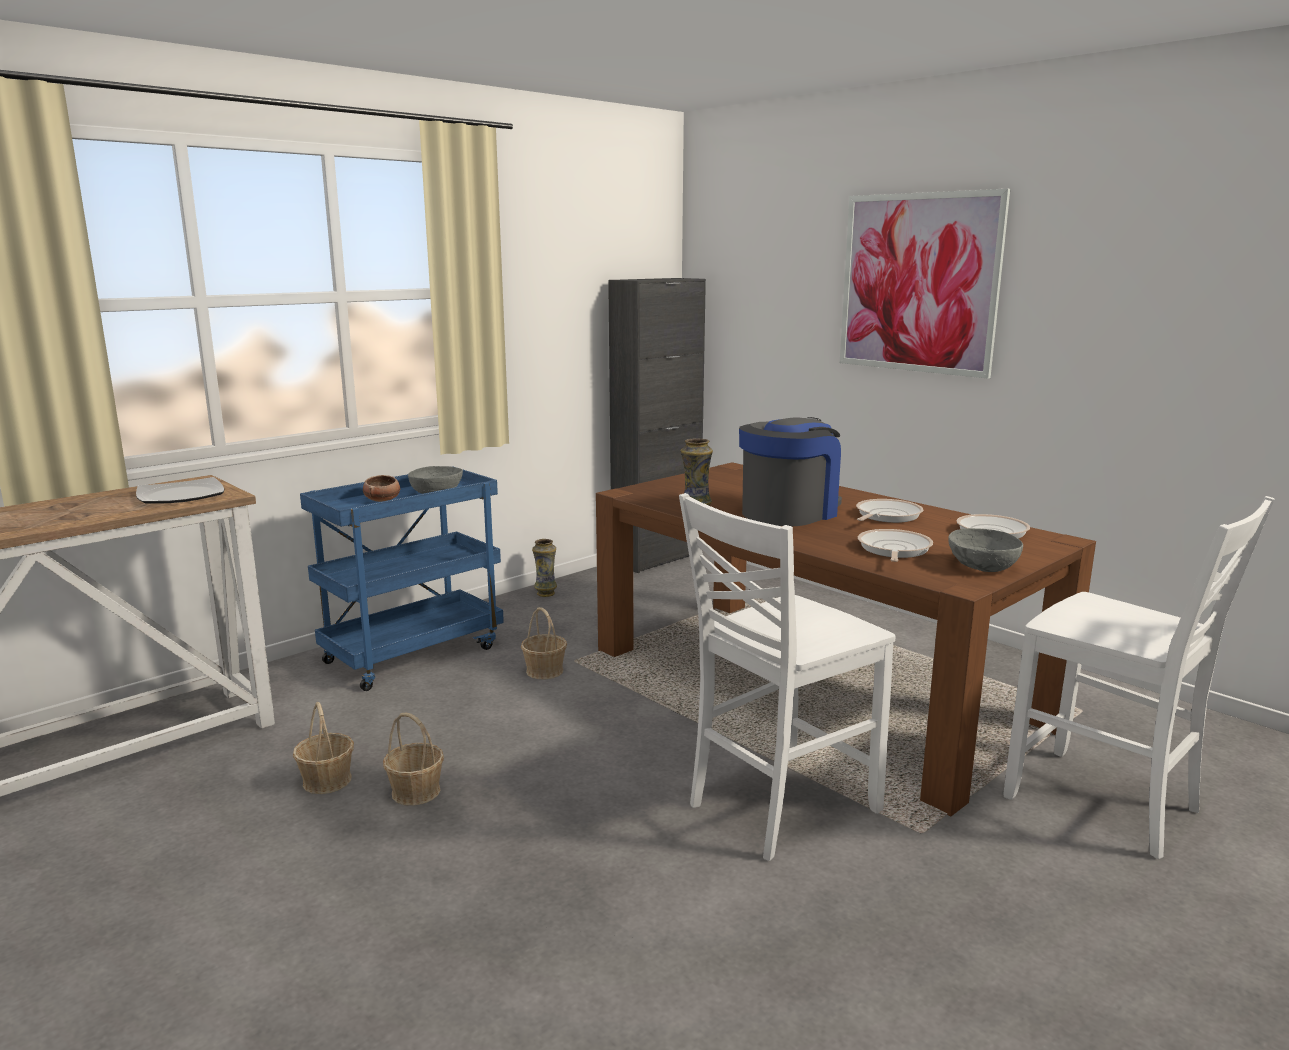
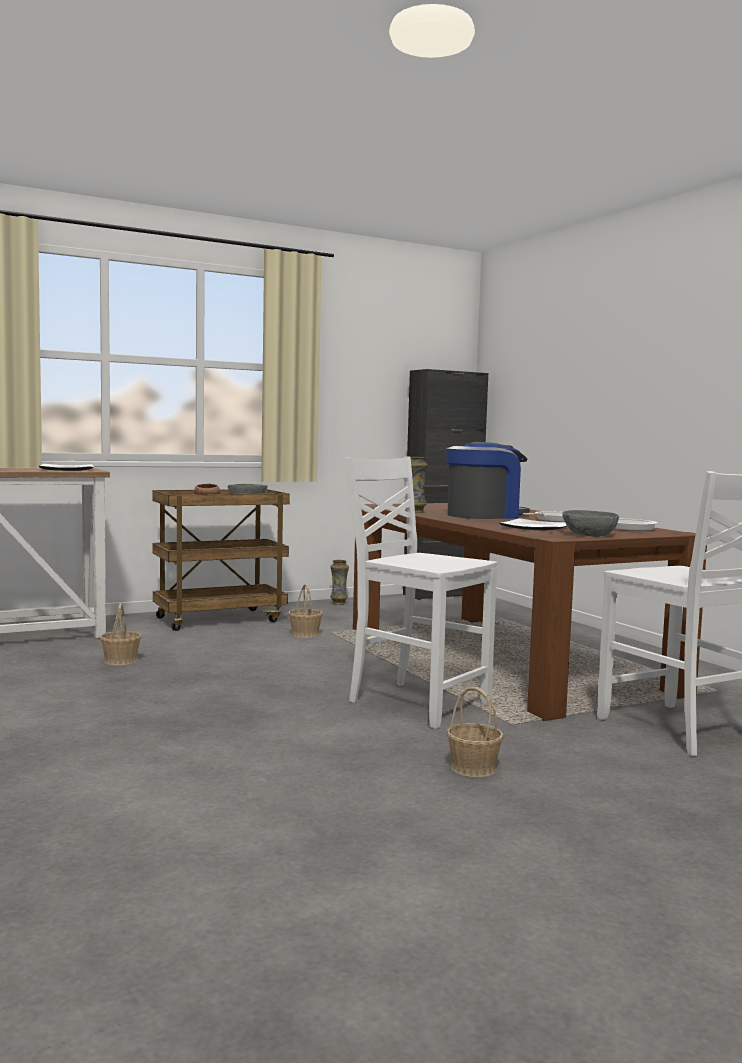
camera: 15 degrees right, 10 degrees down
(414, 653) = (220, 619): blue cart -> brown cart
(416, 791) = (173, 670): basket -> basket (473, 768)
(778, 807) = (416, 703): white chair -> white chair turned 60 degrees clockwise
(893, 550) = (533, 528): frying pan -> plate
(918, 283) = (626, 362): picture -> none

